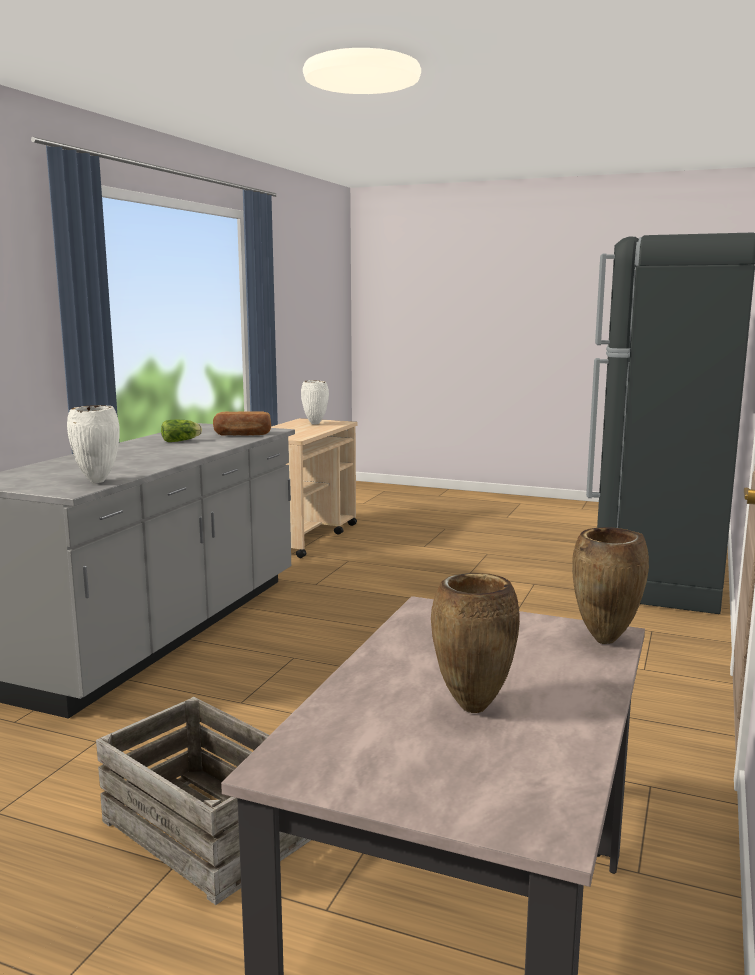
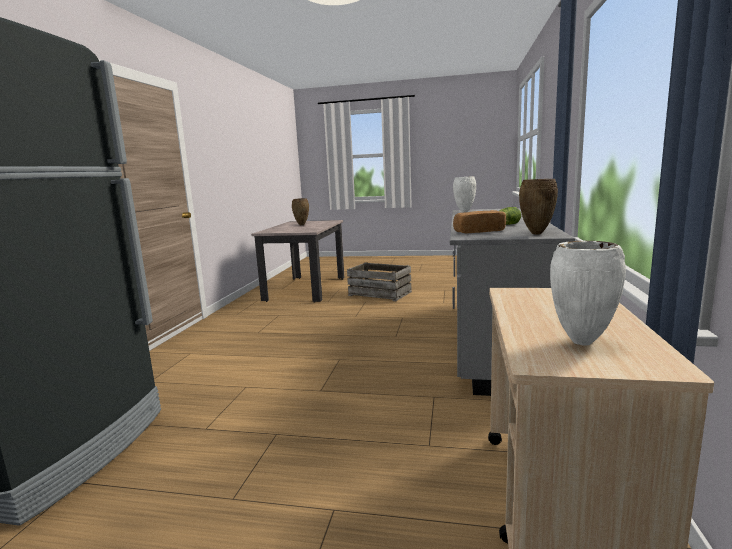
camera: 170 degrees right, 0 degrees up
(605, 641) = (265, 231): brown vase -> brown vase (536, 233)

